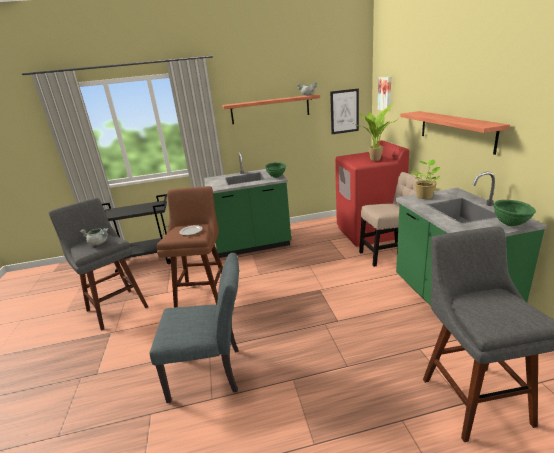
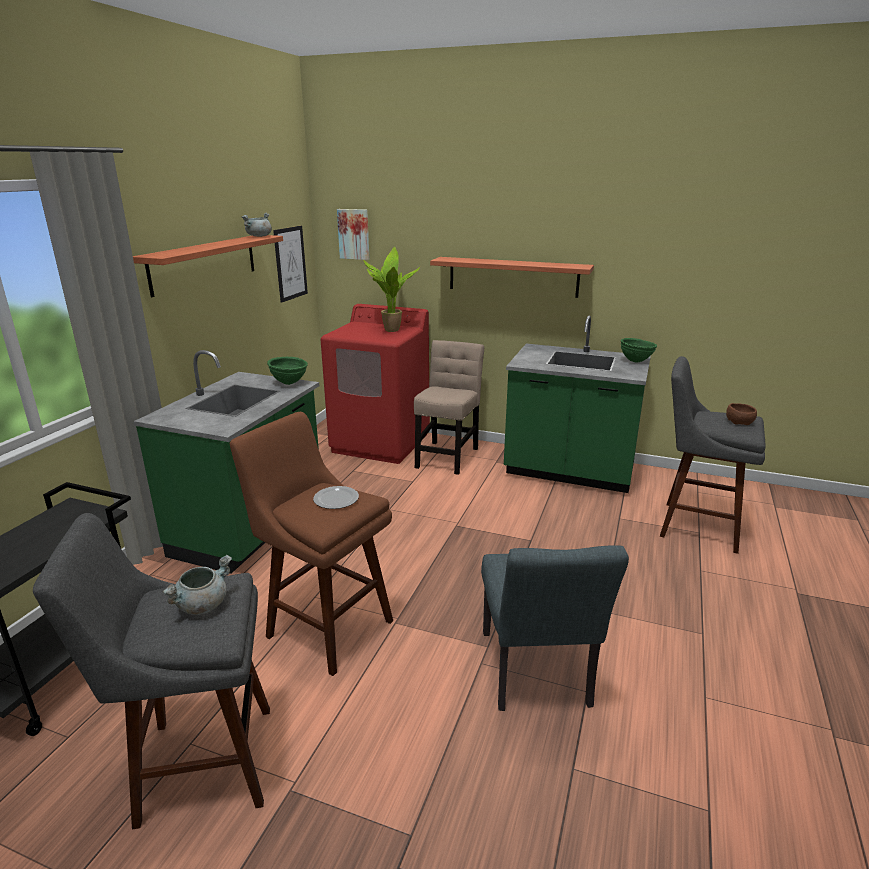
camera: 60 degrees left, 0 degrees up
(212, 373) = (537, 676): grey chair -> grey chair turned 150 degrees clockwise
(424, 196) = (525, 357): potted plant -> none
(509, 314) = (740, 421): none -> brown bowl

